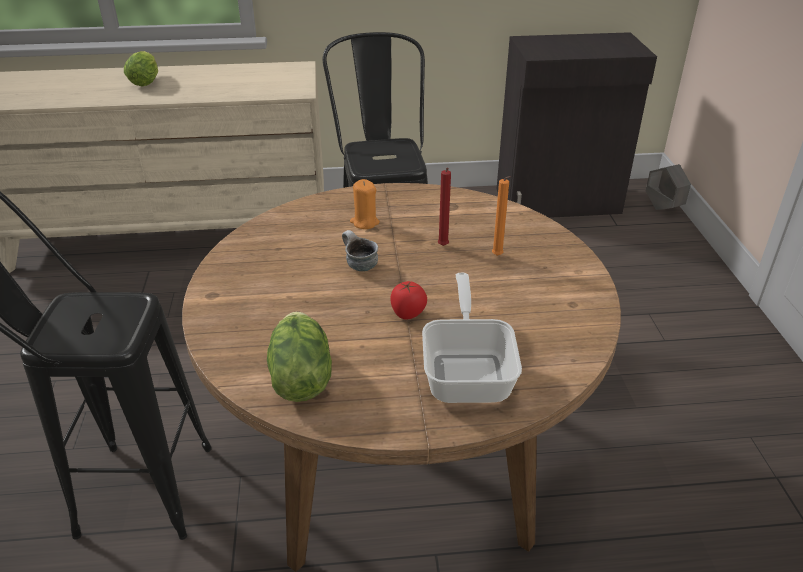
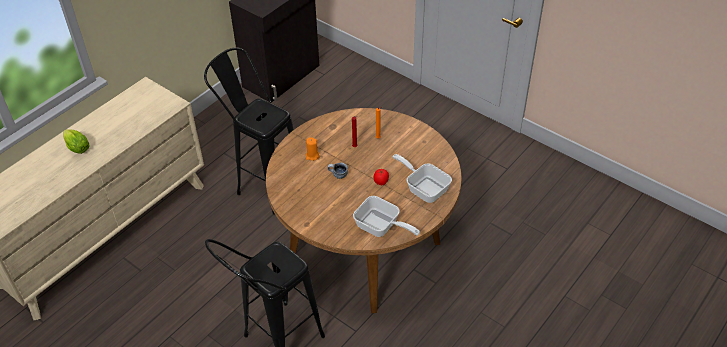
camera: 45 degrees left, 10 degrees up
(300, 378) = (381, 227): lettuce -> frying pan
(662, 208) = (333, 50): grey planter -> none

